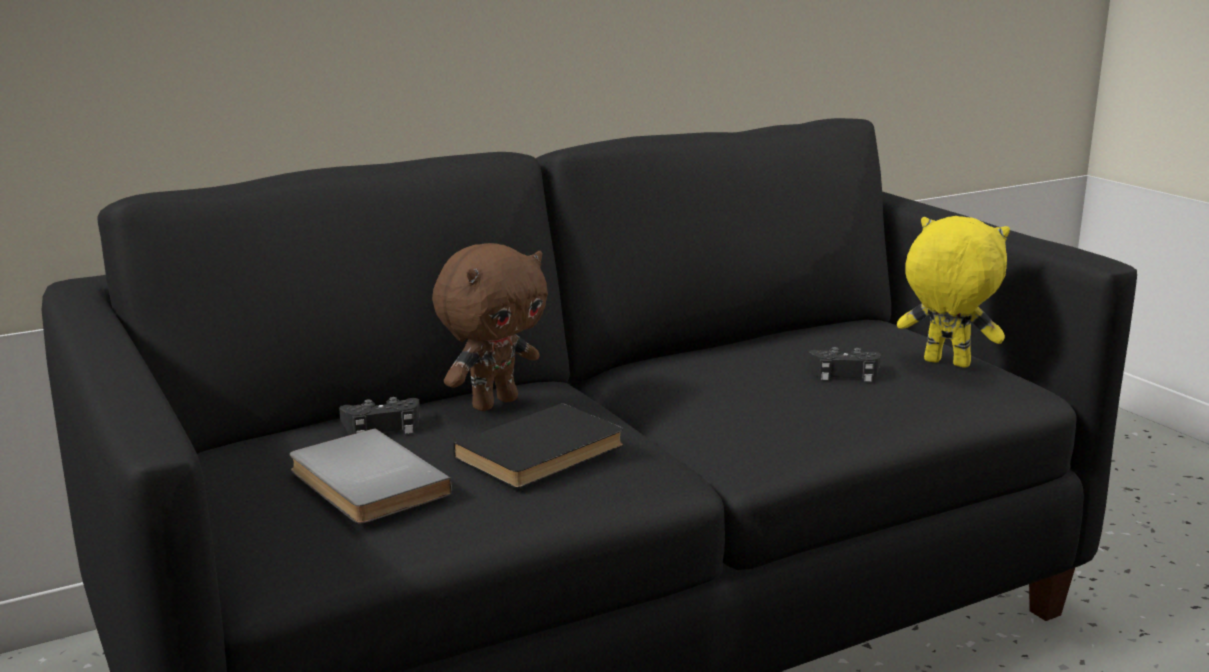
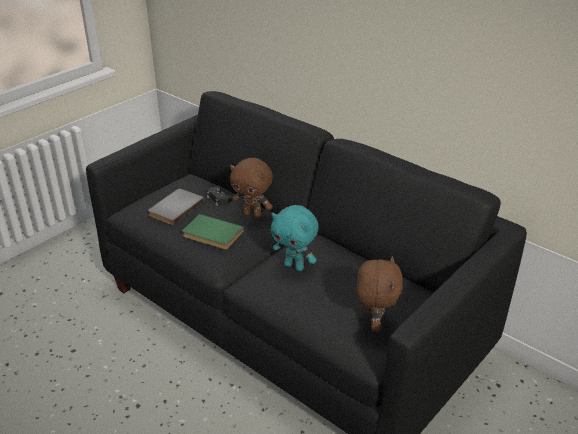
camera: 70 degrees right, 15 degrees up
(544, 453) = (211, 235): black book -> green book
(728, 396) = (294, 266): none -> turquoise plush toy
(844, 372) = (336, 293): black game controller -> none
(945, 364) = (374, 324): yellow plush toy -> brown plush toy

